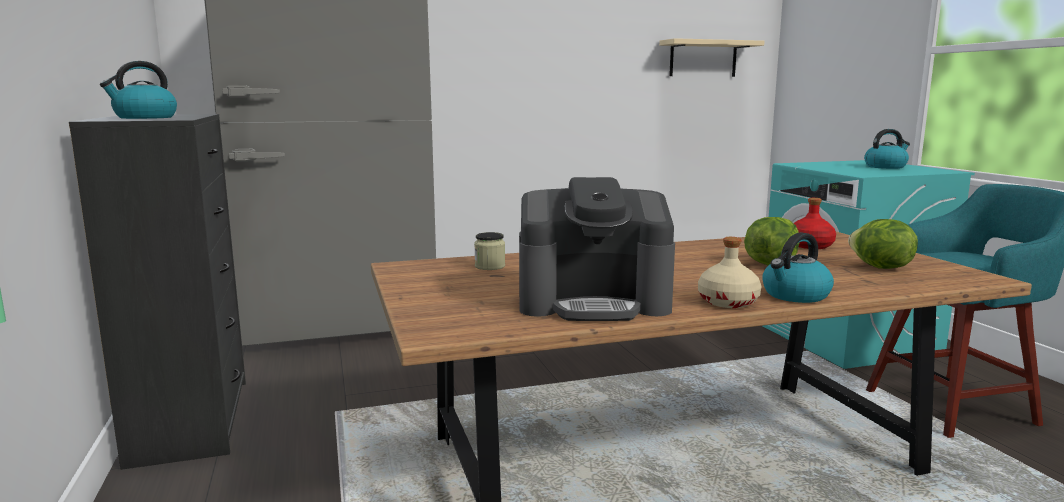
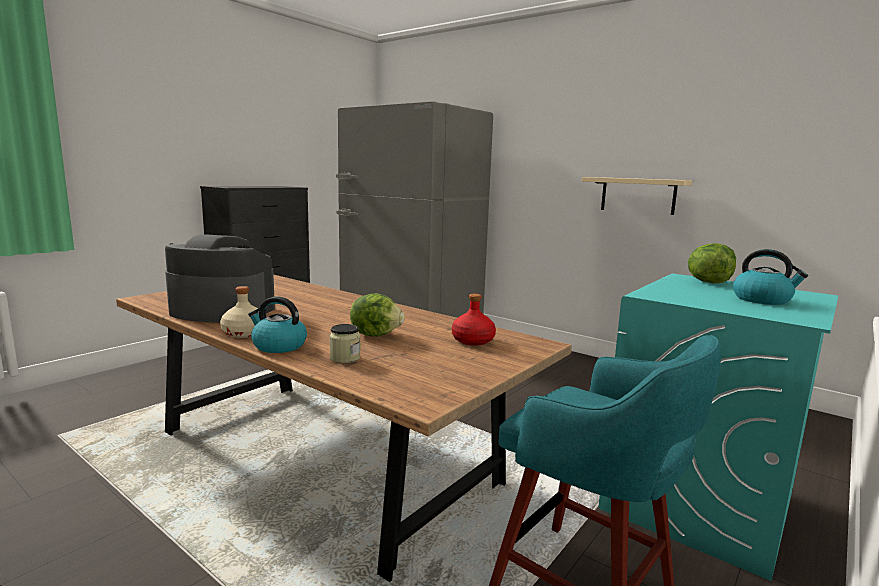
camera: 55 degrees right, 0 degrees up
(144, 117) = (241, 186): kettle -> none
(490, 266) = (286, 288): jar -> jar (345, 358)
(594, 302) = (221, 311): coffee machine -> coffee machine turned 135 degrees clockwise
(703, 59) = (779, 155): beige shelf -> beige shelf (638, 195)
(879, 268) = (412, 364): lettuce -> lettuce (708, 282)

